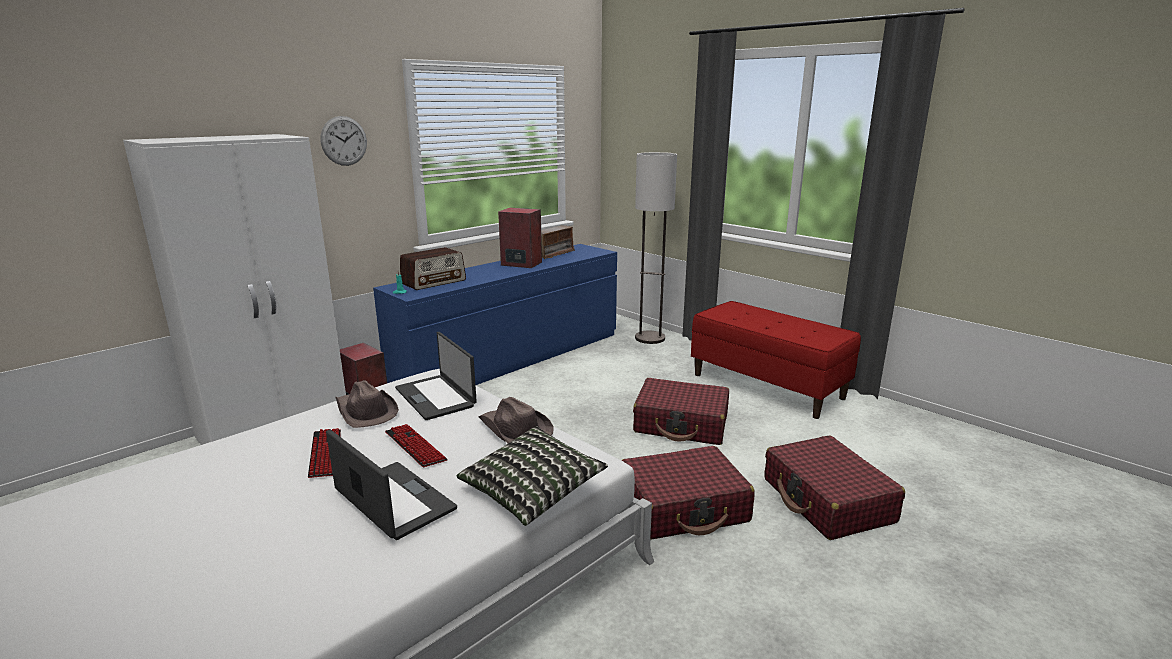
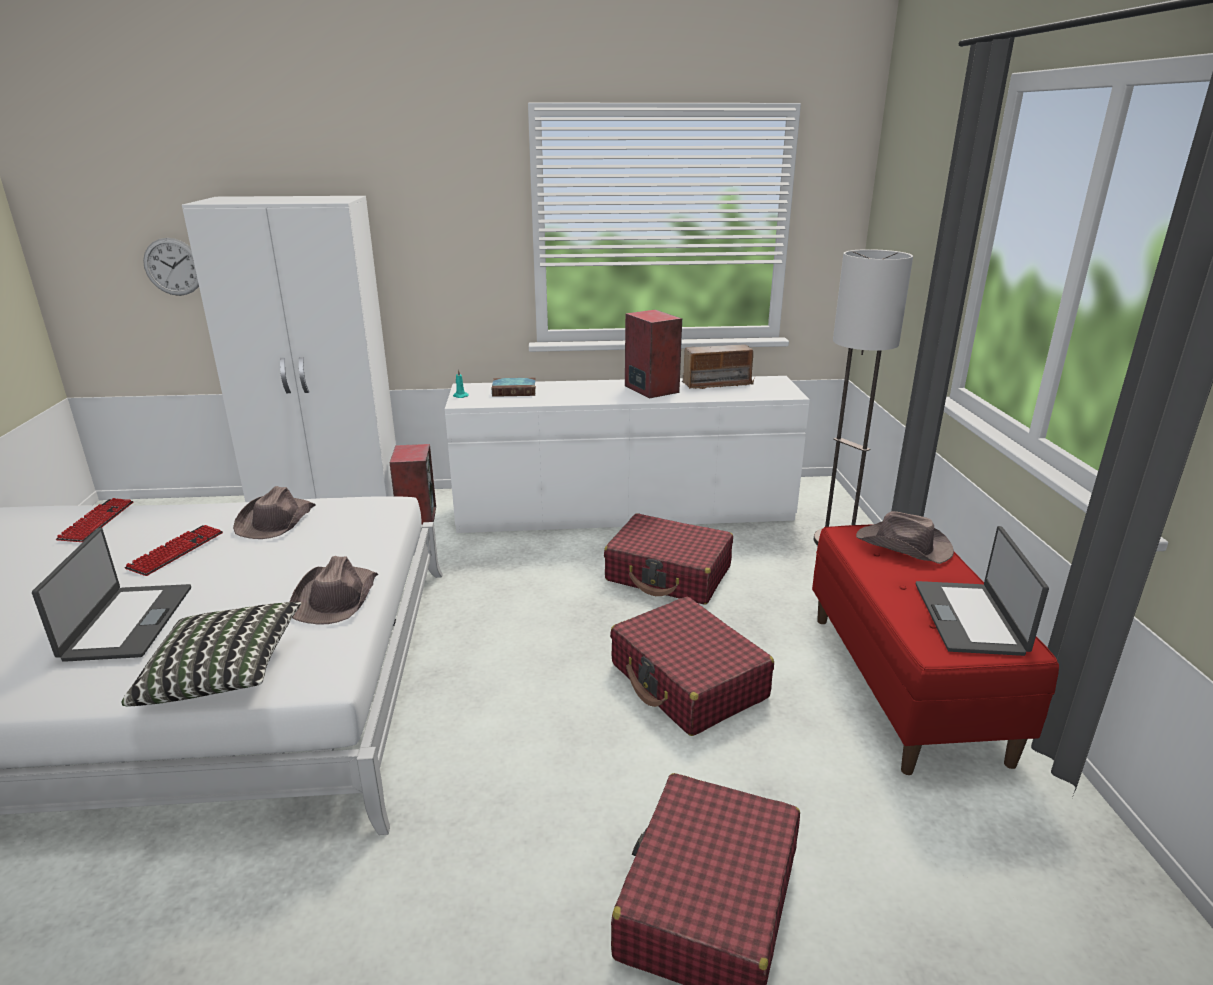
camera: 40 degrees right, 5 degrees up
(344, 141) = (443, 206): wall clock -> wall clock (173, 267)
(415, 447) = (236, 576): keyboard -> keyboard (97, 521)
(434, 282) = (515, 391): radio -> book
(436, 397) = (347, 529): laptop -> laptop (970, 618)
(511, 358) = (624, 510): blue dresser -> white dresser
(684, 507) = (519, 791): red suitcase -> red suitcase (669, 574)
(741, 311) = (904, 546): none -> brown hat

